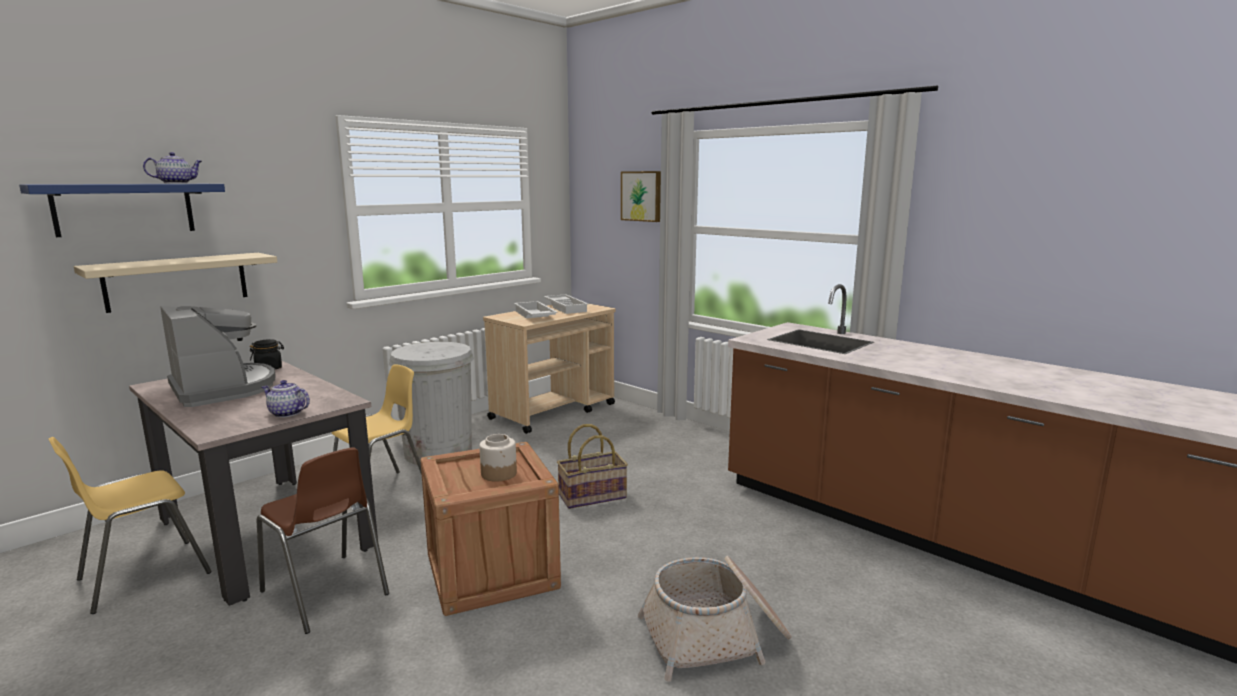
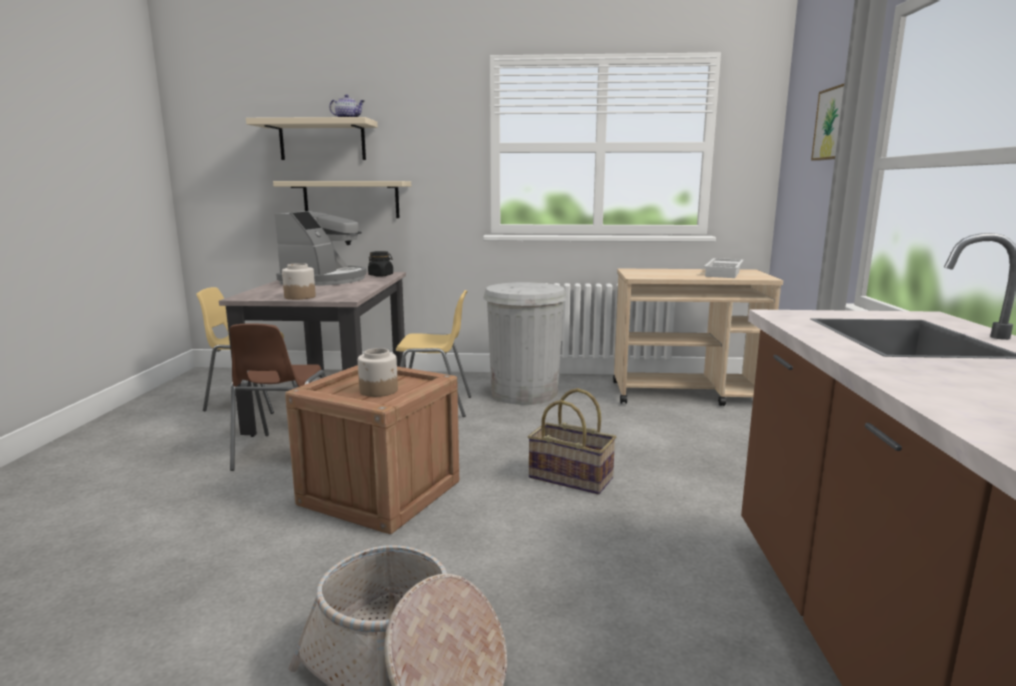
camera: 50 degrees right, 0 degrees up
(124, 209) = (322, 141): blue shelf -> beige shelf
(286, 413) = (299, 297): teapot -> jar
(534, 315) = (666, 273): white tray -> none

